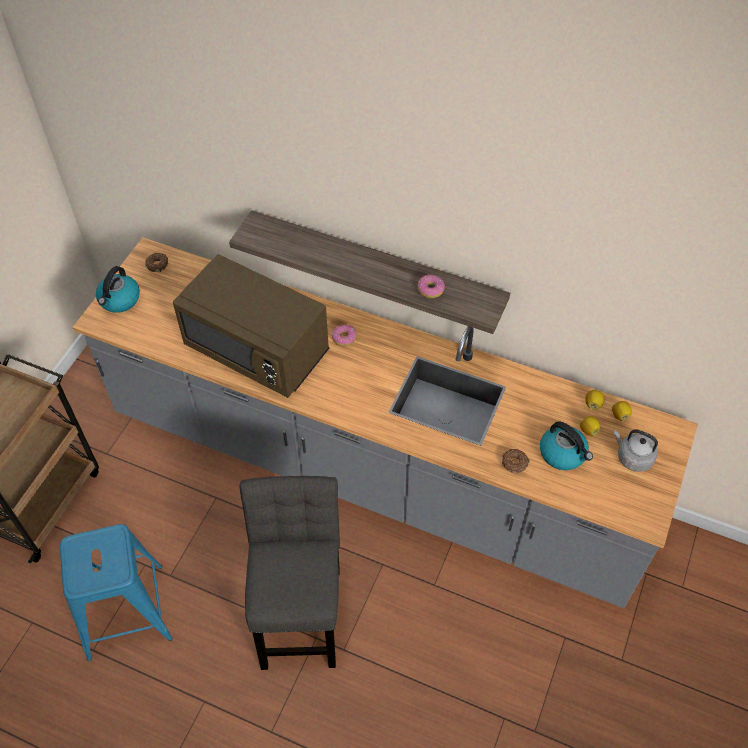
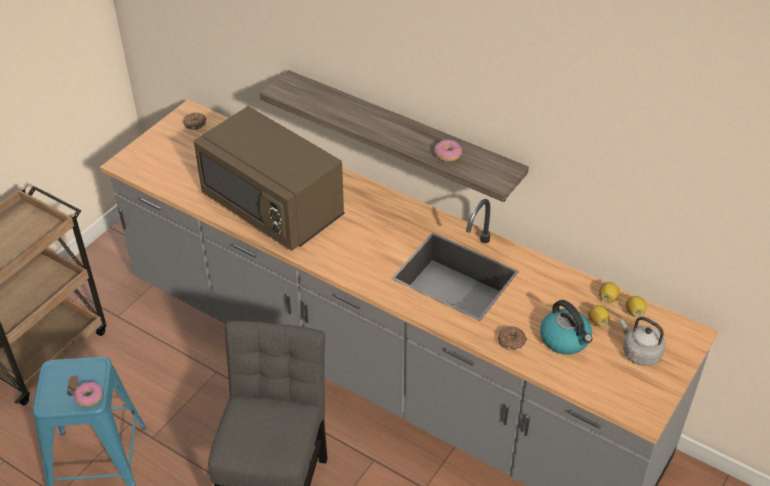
camera: 10 degrees right, 10 degrees down
(119, 300) = (151, 149): kettle -> none
(344, 338) = (362, 208): donut -> donut (89, 397)

